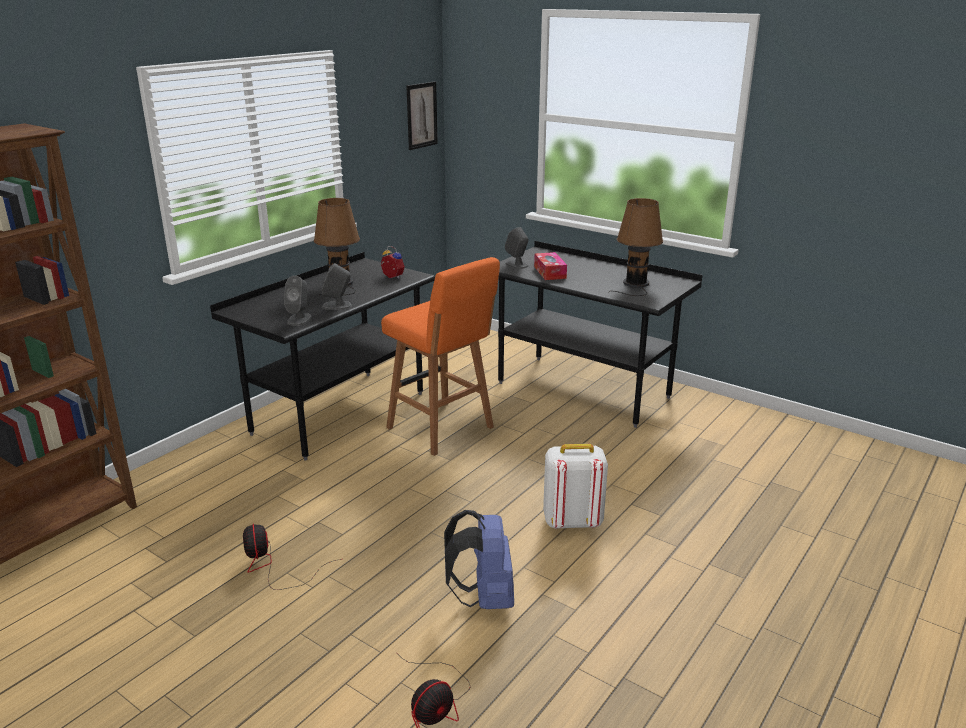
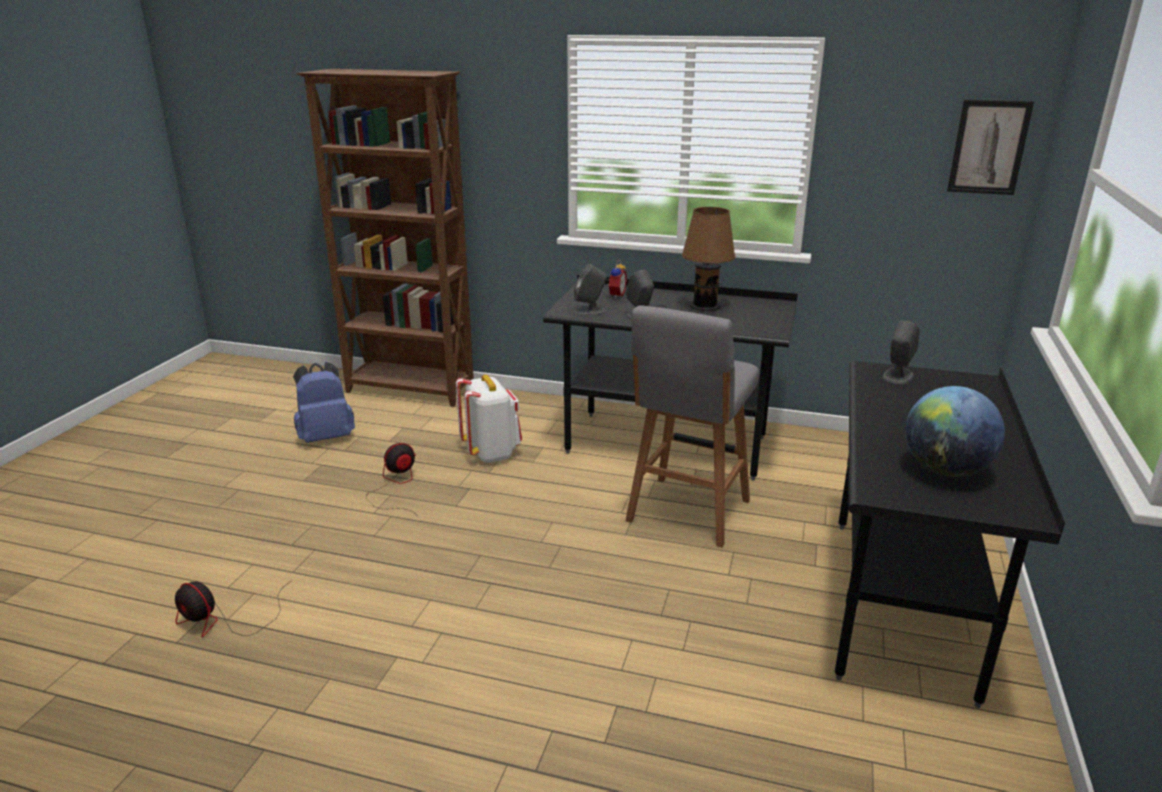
camera: 70 degrees right, 0 degrees up
(391, 277) = (751, 323): alarm clock -> alarm clock (615, 295)
(442, 429) = (687, 513): orange stool -> grey stool
(484, 598) = (380, 615): blue backpack -> blue backpack (326, 437)
(550, 272) = (899, 401): tissue box -> none
(572, 521) = (547, 654): white backpack -> white backpack (491, 453)
(635, 284) = (945, 470): brown table lamp -> globe

